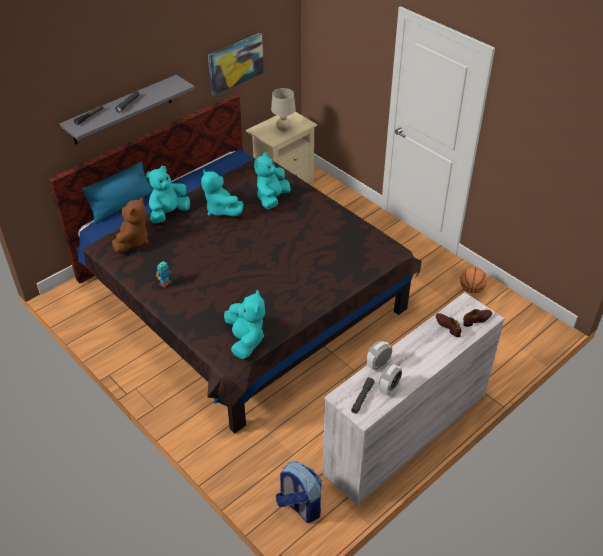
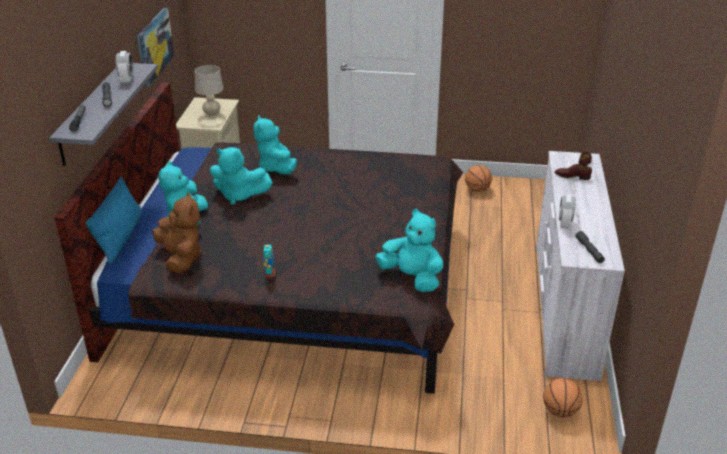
camera: 40 degrees left, 10 degrees down
(299, 506) = (560, 411): backpack -> basketball
(389, 388) = (596, 234): alarm clock -> alarm clock (127, 80)

